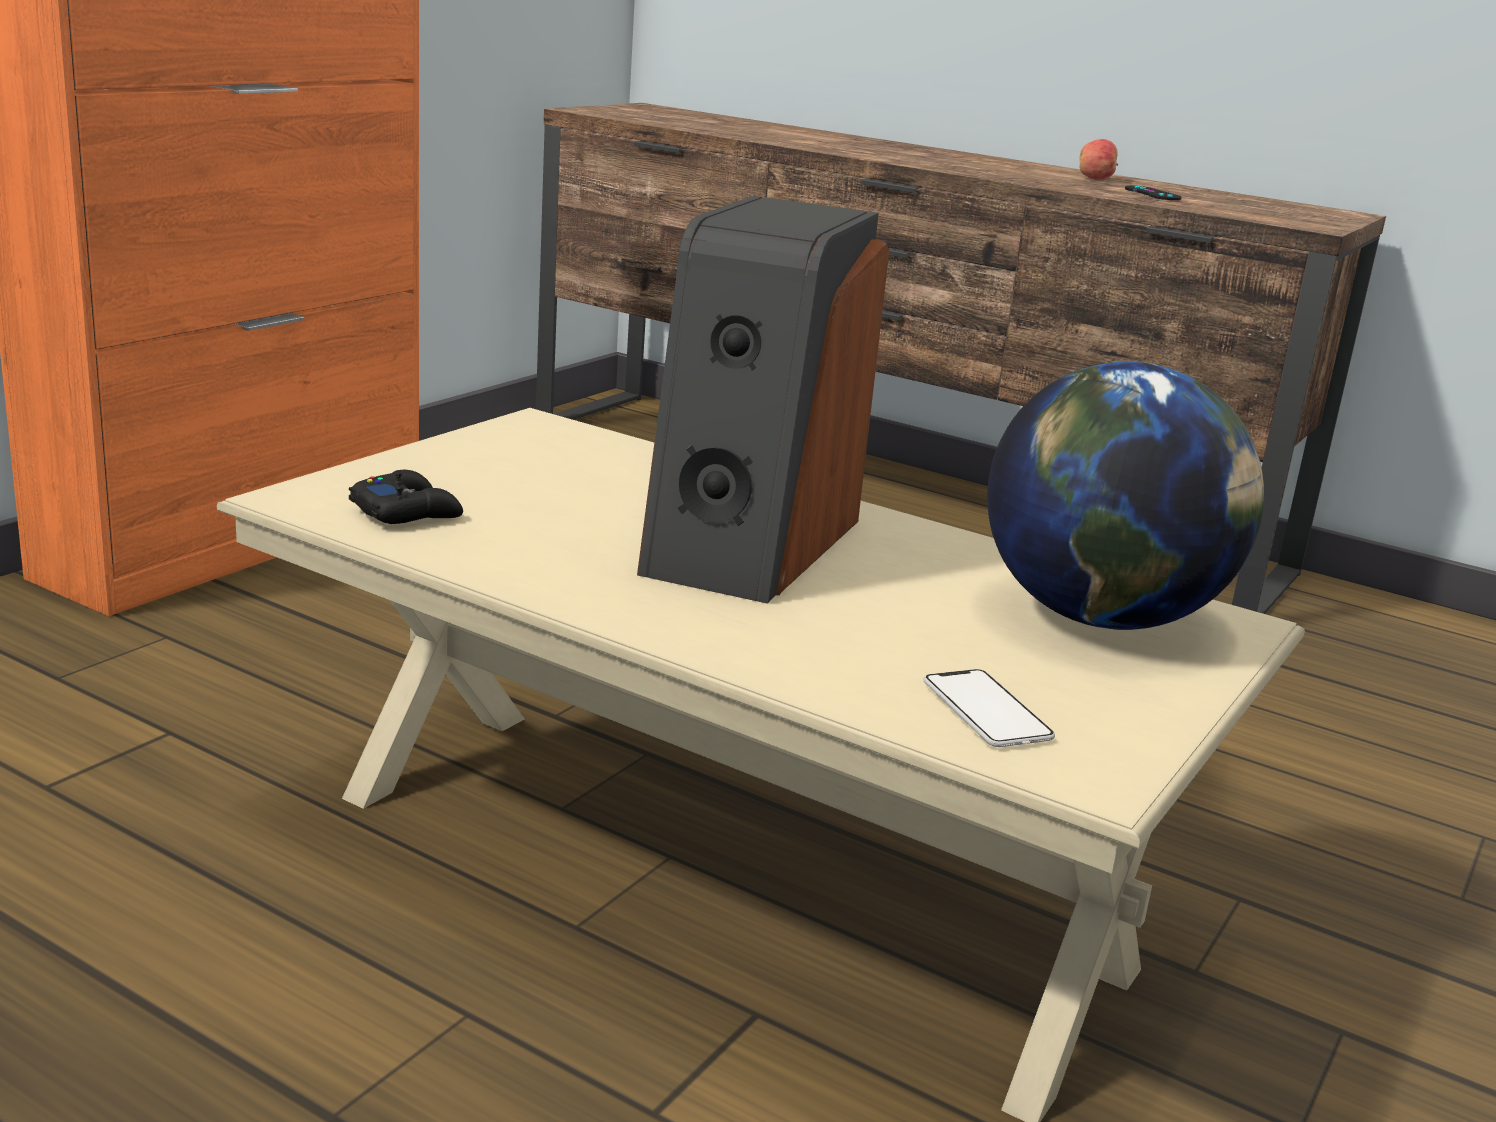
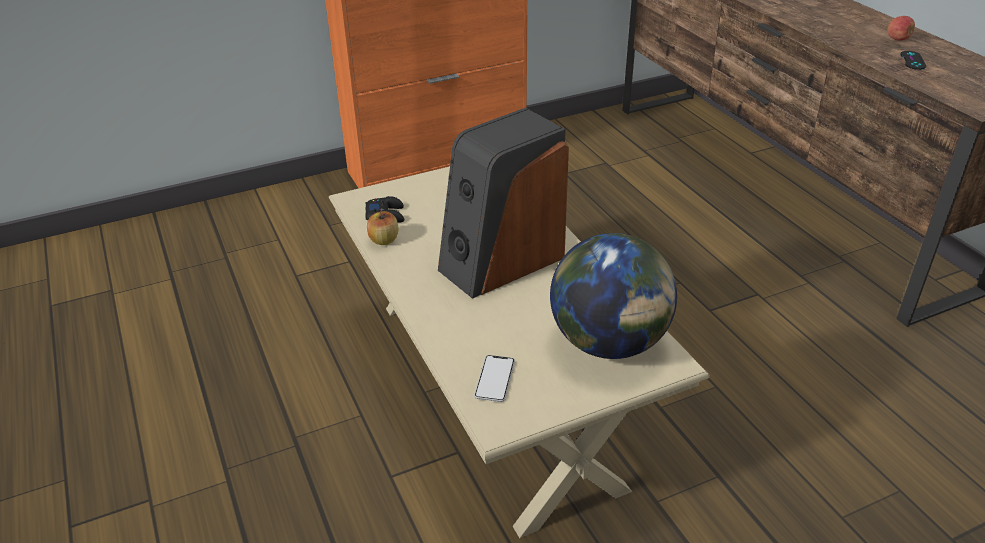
camera: 35 degrees right, 15 degrees up
(453, 549) = (384, 240): none -> apple

